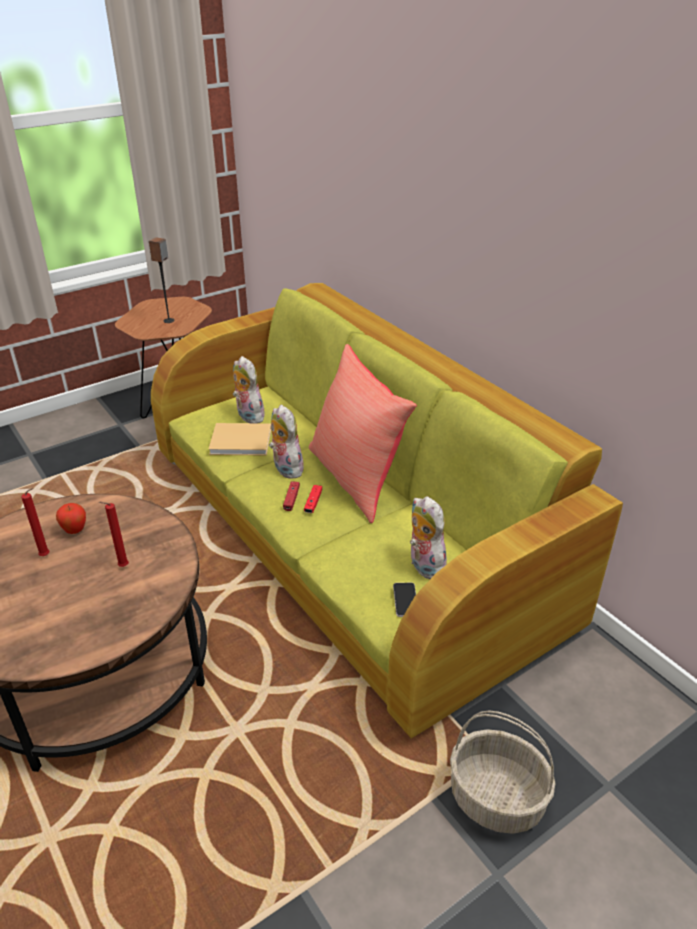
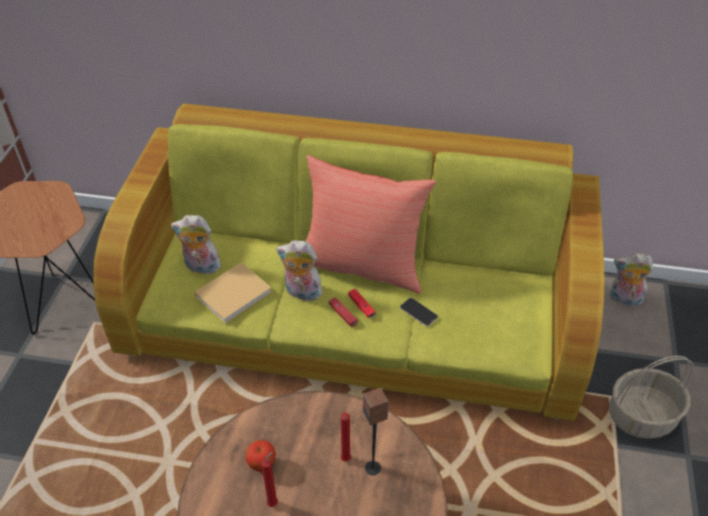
camera: 45 degrees left, 10 degrees up
(169, 321) = (43, 218): speaker -> speaker (373, 468)
(405, 600) = (513, 332): phone -> phone (418, 312)
(423, 566) = (488, 300): plush toy -> plush toy (623, 300)

